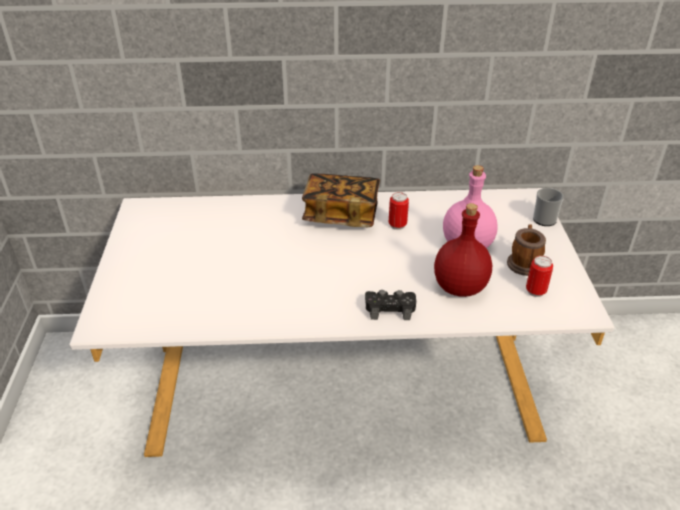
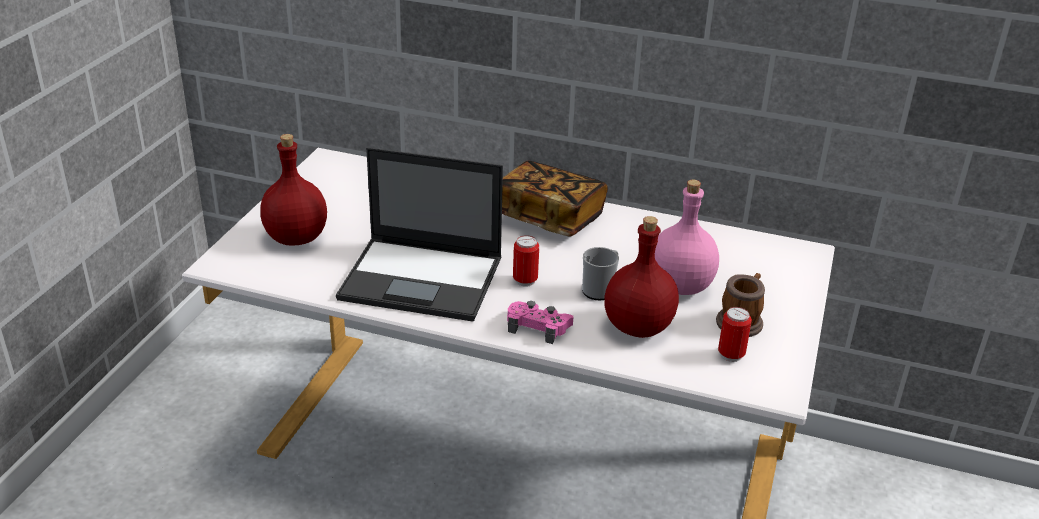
camera: 20 degrees right, 5 degrees down
(153, 283) = (297, 238): none -> red bottle
(278, 292) = (423, 279): none -> laptop
(390, 308) = (538, 327): black game controller -> pink game controller
(397, 225) = (610, 244): can -> can (525, 281)
(545, 218) = (808, 279): mug -> mug (600, 289)

